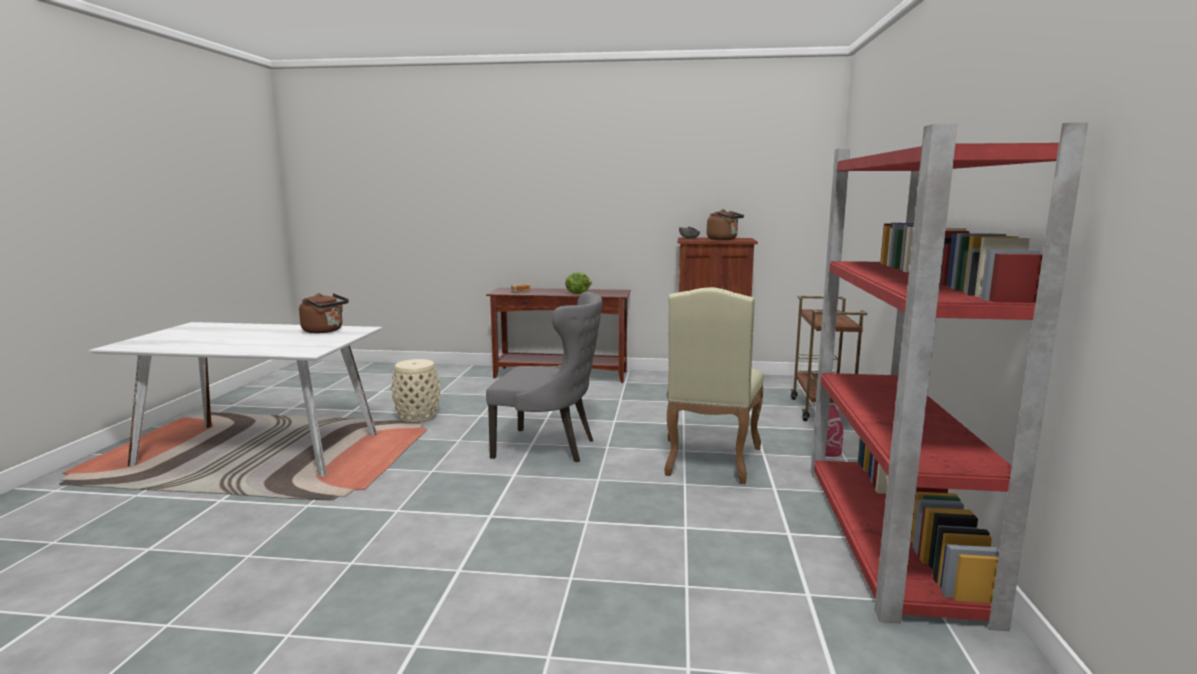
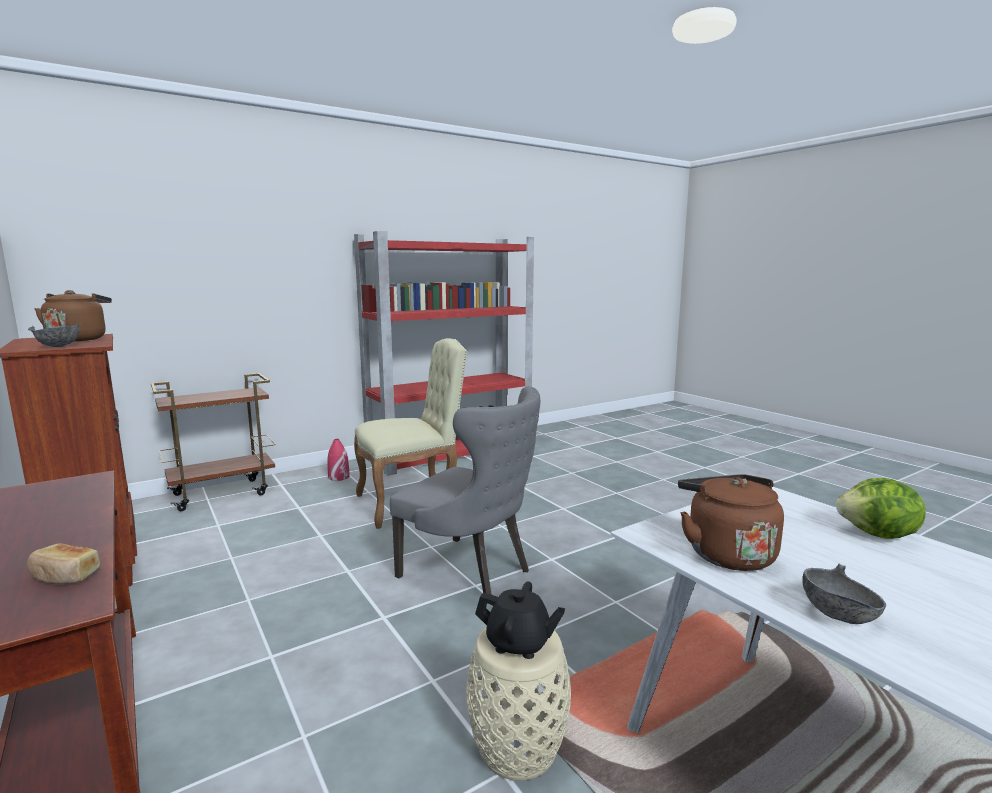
camera: 130 degrees left, 0 degrees up
(278, 328) = (840, 616): none -> grey bowl
(413, 362) = (518, 644): none -> black teapot
(549, 447) = (471, 572): grey chair -> grey chair turned 150 degrees clockwise
(577, 293) = (77, 511): lettuce -> lettuce (878, 535)

